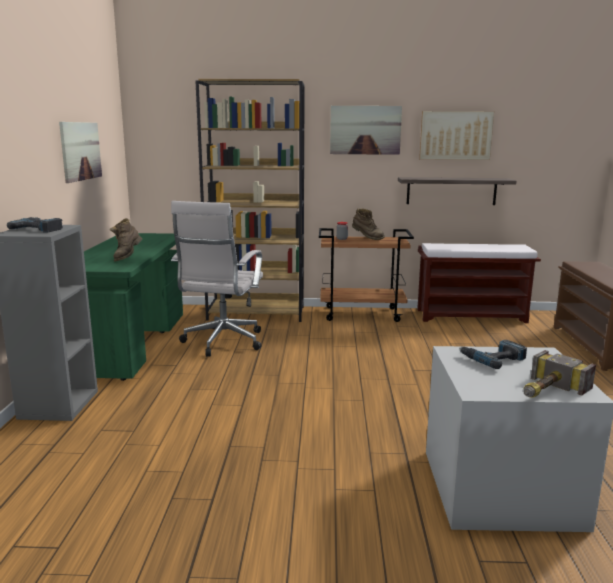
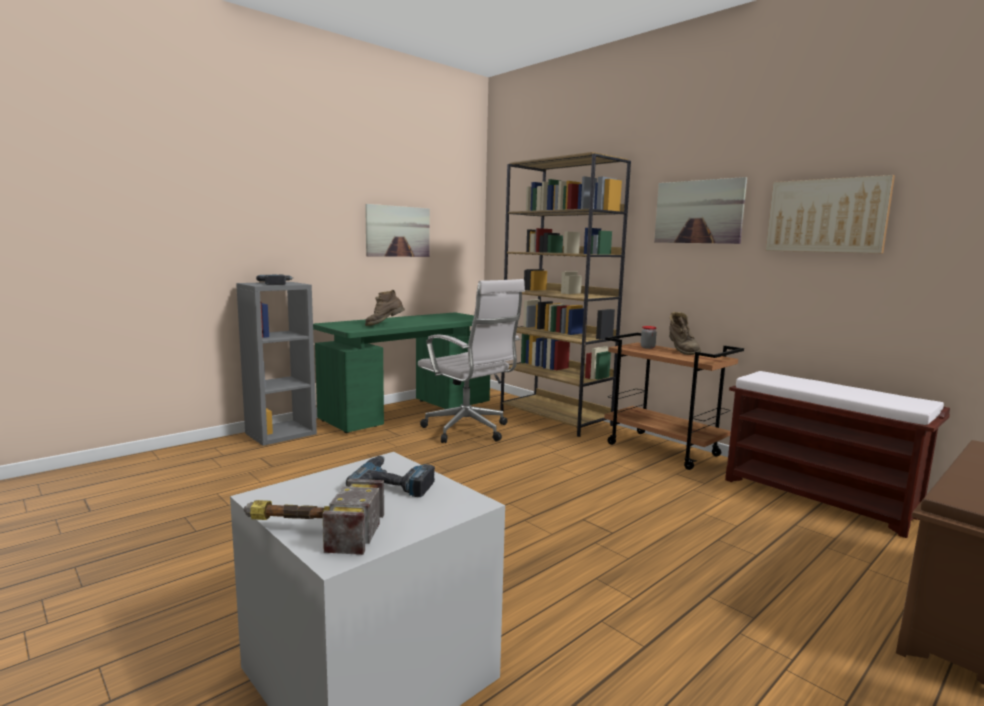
camera: 45 degrees right, 5 degrees down
(222, 343) = (469, 431): white office chair -> white office chair turned 105 degrees counterclockwise
(451, 191) = (815, 299): shelf -> none

